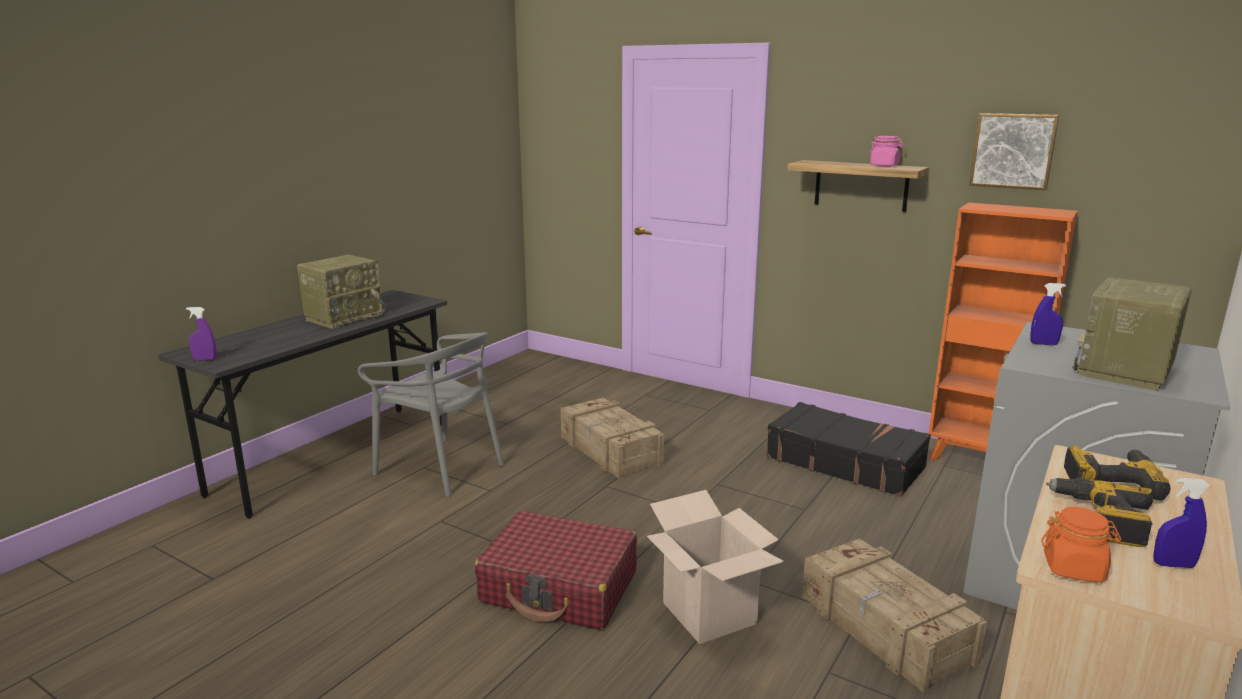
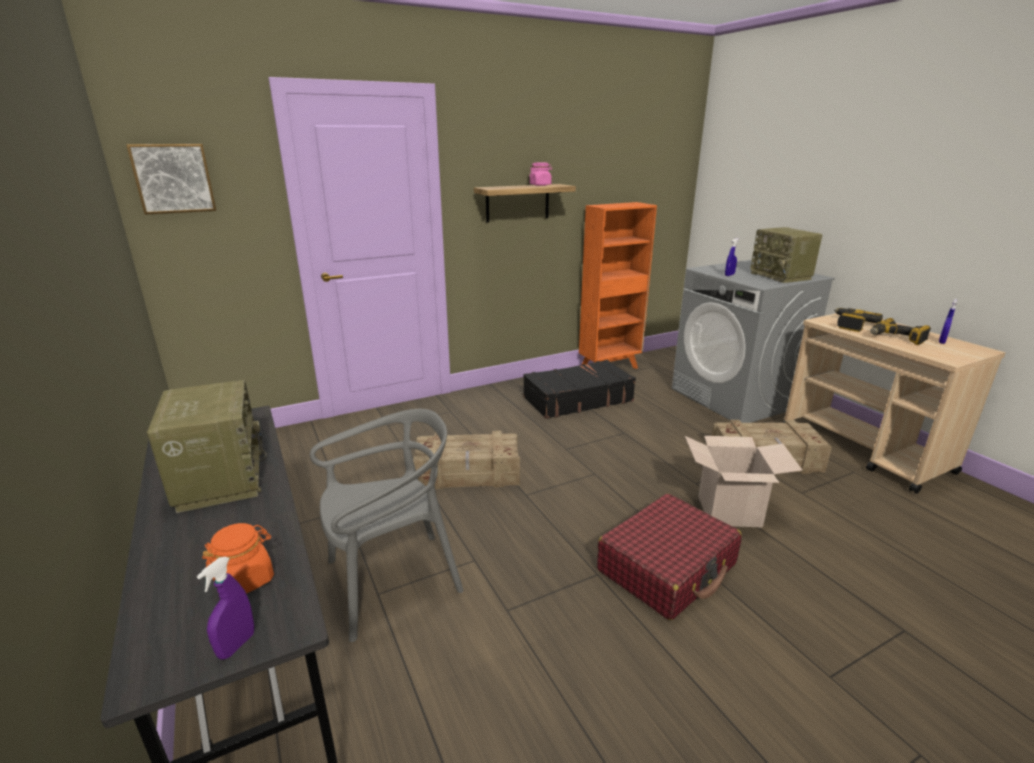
camera: 60 degrees left, 5 degrees up
(1013, 150) = (602, 168): picture -> picture (173, 178)
(1074, 569) = (950, 357): orange jar -> orange jar (245, 580)

